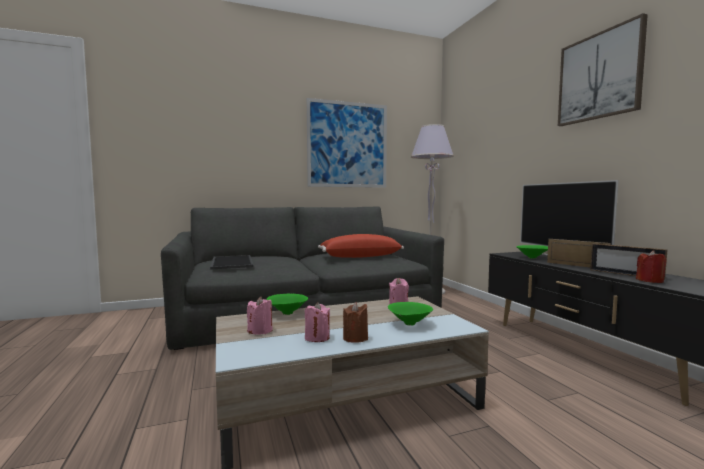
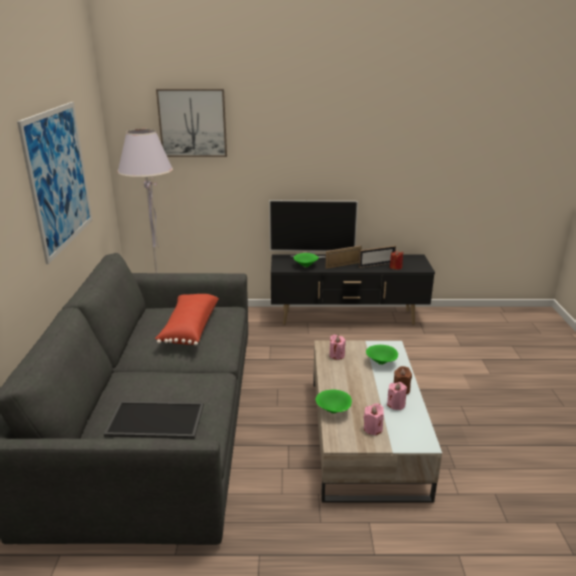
camera: 70 degrees left, 20 degrees up
(599, 76) = (329, 115): picture -> picture (192, 123)

